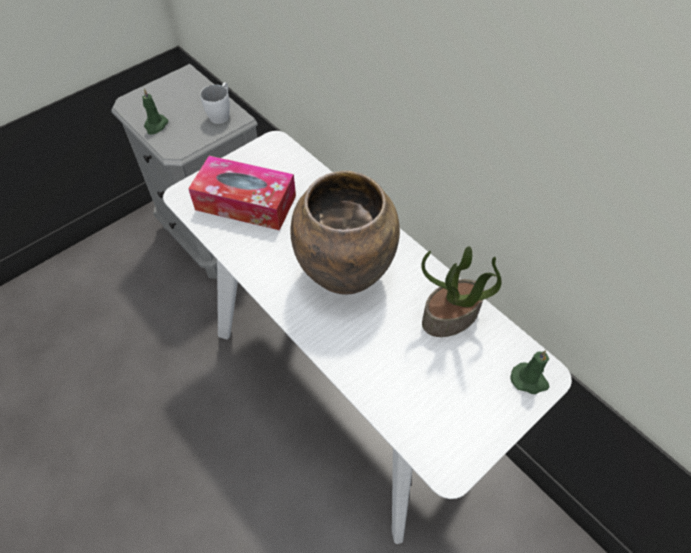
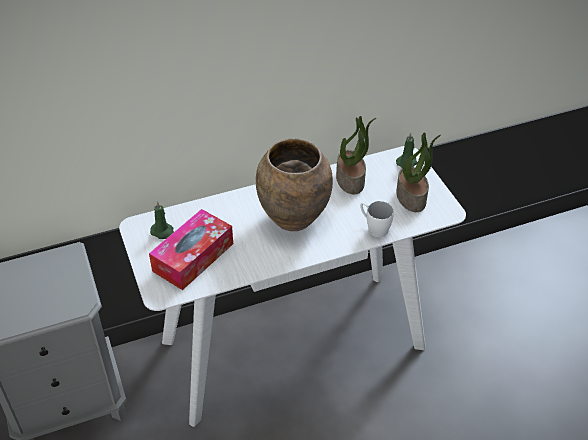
camera: 70 degrees left, 10 degrees down
(156, 125) = (37, 313): green candle -> green candle (163, 232)
(221, 113) = (56, 262): white mug -> white mug (374, 228)
(455, 406) = (412, 197): none -> potted plant

